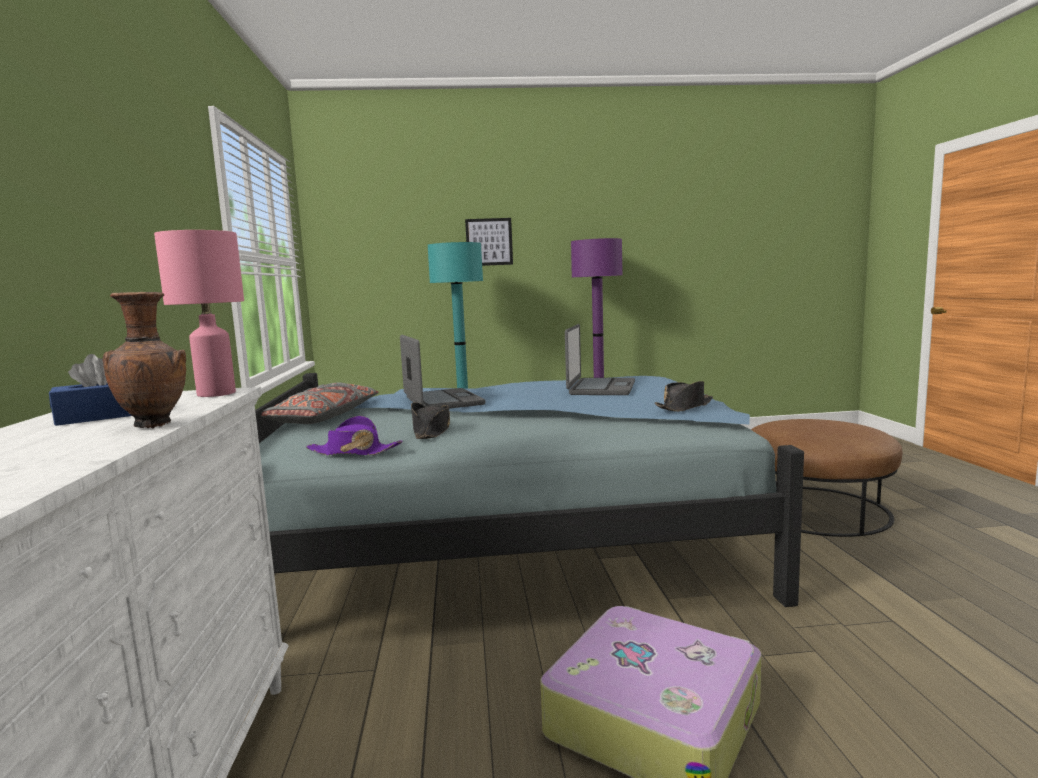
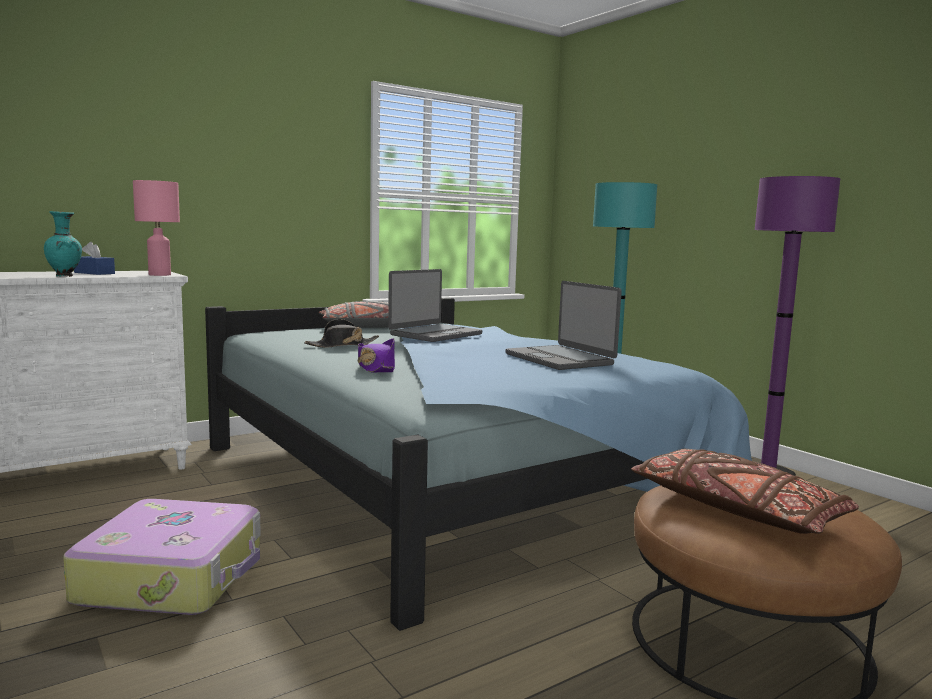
camera: 60 degrees right, 0 degrees up
(155, 425) = (65, 276): brown vase -> turquoise vase
(354, 452) = (273, 341): purple hat -> purple hat (376, 368)
(489, 242) = (702, 181): picture -> none
(601, 388) = (560, 359): laptop -> laptop turned 75 degrees clockwise
(685, 407) = (483, 382): black hat -> none
(827, 433) = (737, 510): none -> brown pillow

